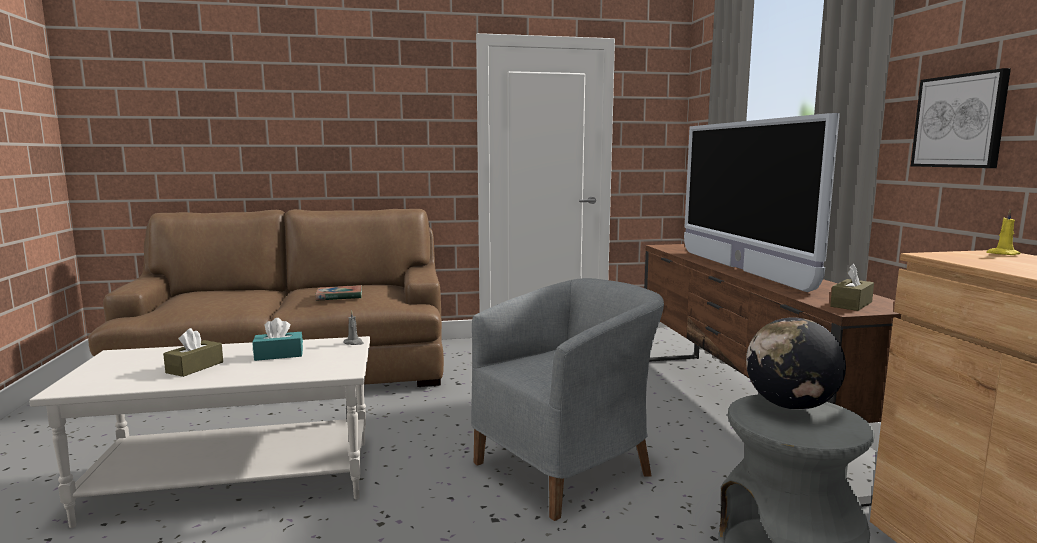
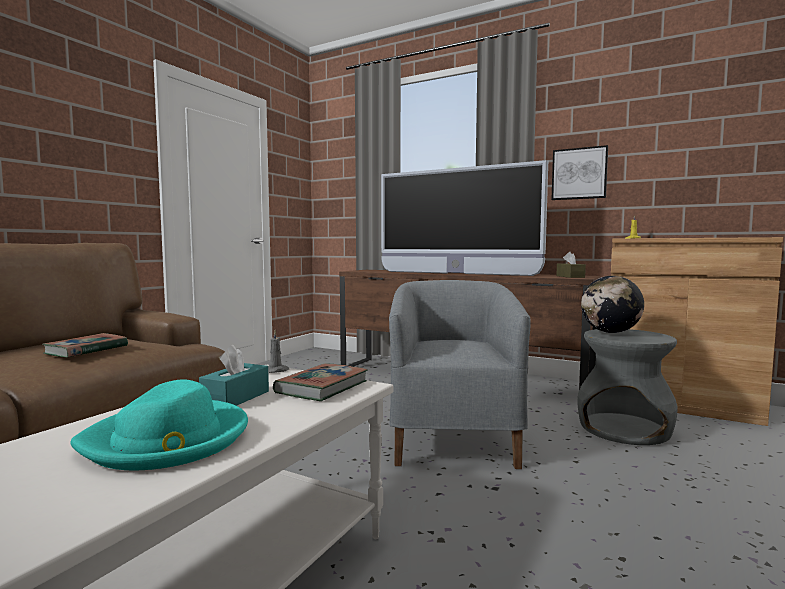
camera: 50 degrees left, 5 degrees down
(195, 367) = (168, 440): brown tissue box -> turquoise hat
(327, 364) = (322, 387): none -> book

